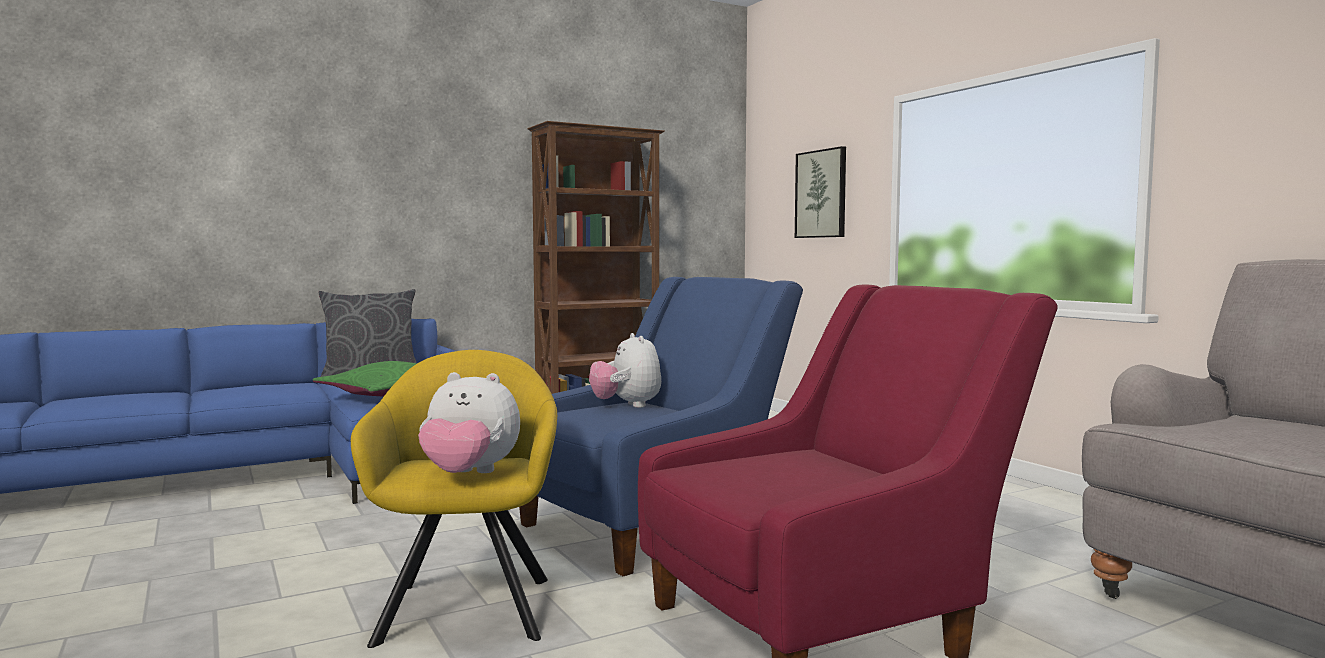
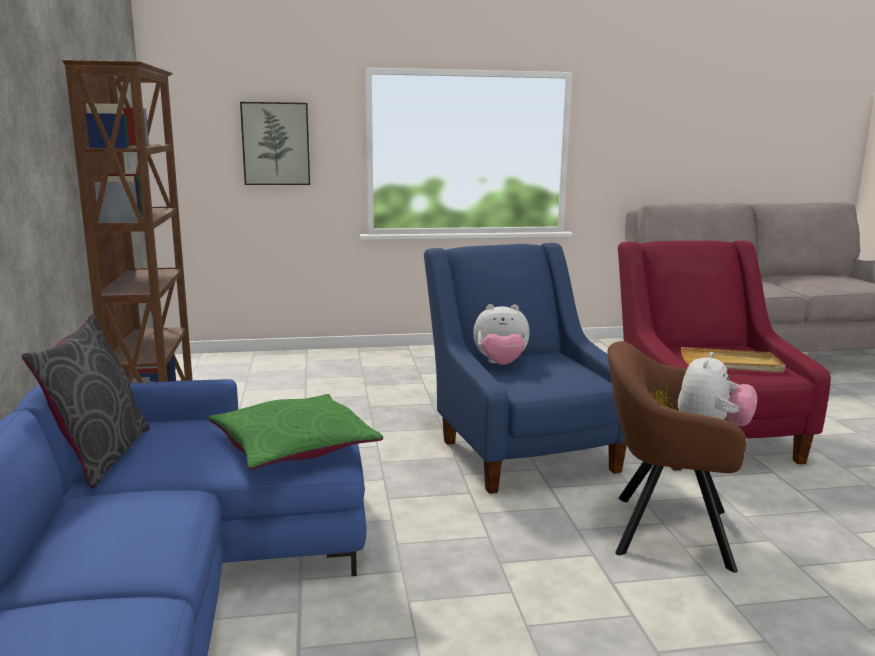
camera: 70 degrees left, 10 degrees up
(468, 604) = (662, 529): yellow armchair -> brown armchair
(763, 475) = (731, 364): none -> beige tray

